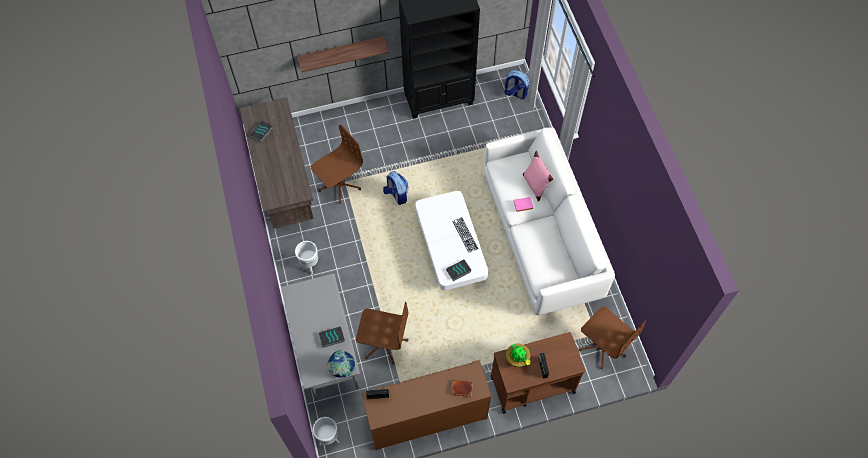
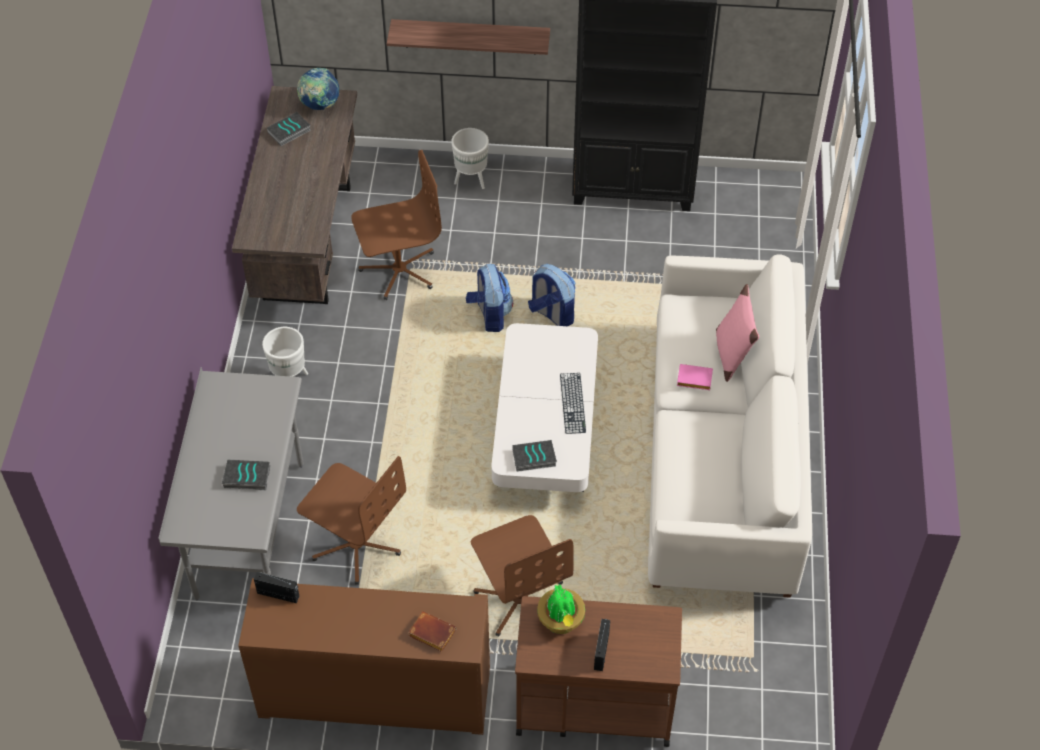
camera: 20 degrees right, 10 degrees down
(328, 438) = (186, 668): white planter -> white planter (470, 180)
(342, 369) = (240, 532): globe -> globe (320, 105)
(515, 93) = (775, 214): backpack -> backpack (552, 314)
(602, 346) = (757, 682): brown office chair -> brown office chair (520, 599)

